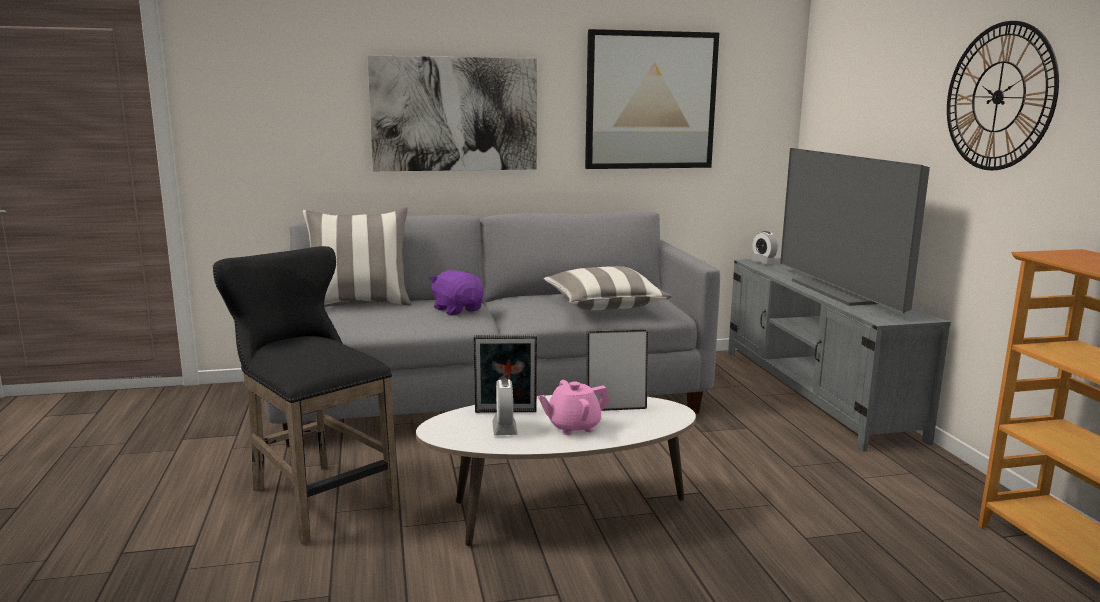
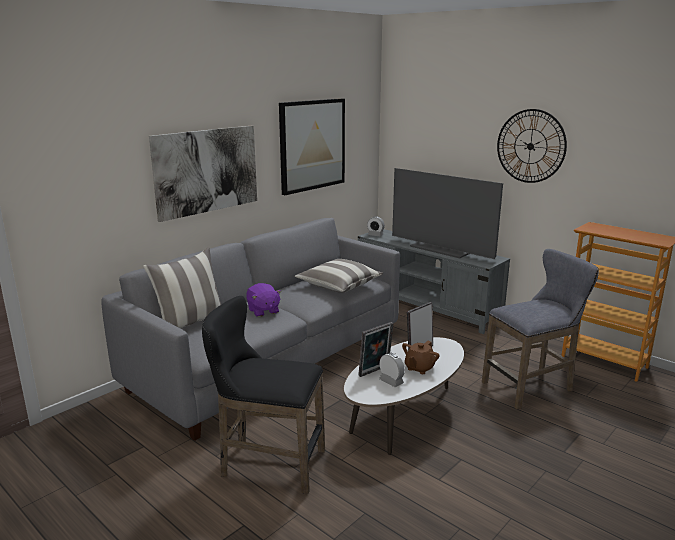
camera: 35 degrees left, 5 degrees up
(458, 309) = (263, 311): purple plush toy -> purple plush toy turned 135 degrees counterclockwise
(573, 427) = (419, 368): pink teapot -> brown teapot
(843, 548) = (532, 386): none -> grey stool

